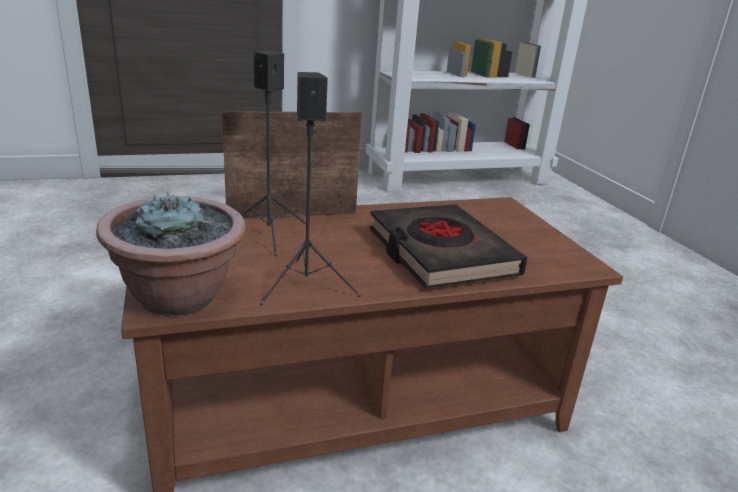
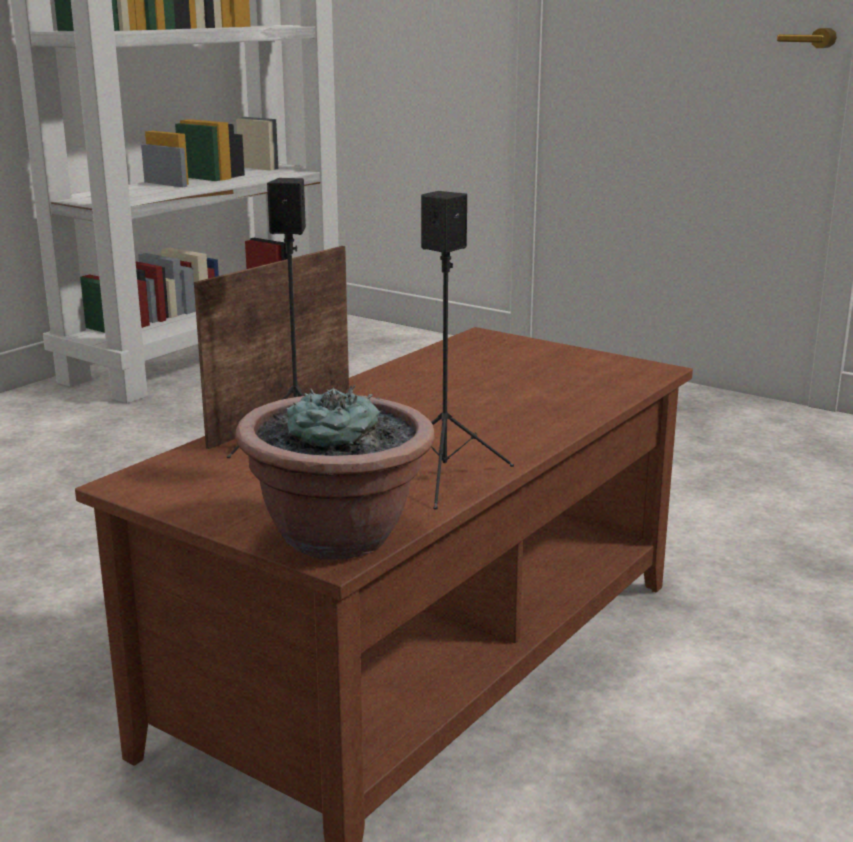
camera: 35 degrees left, 5 degrees down
(440, 253) = (511, 402): black book -> none

